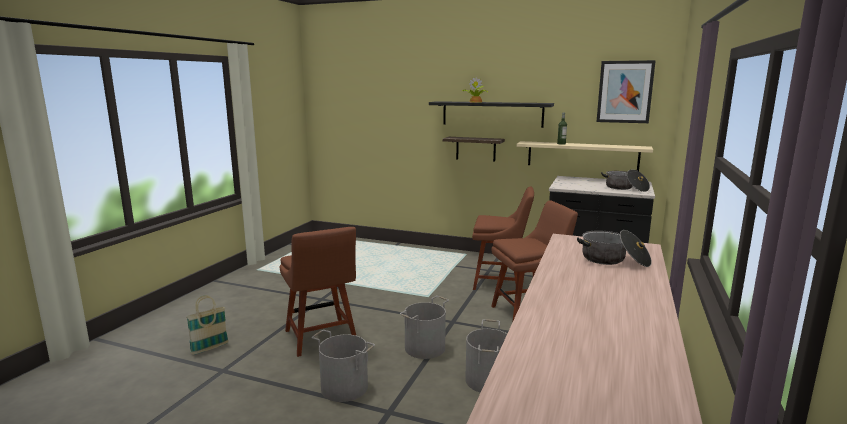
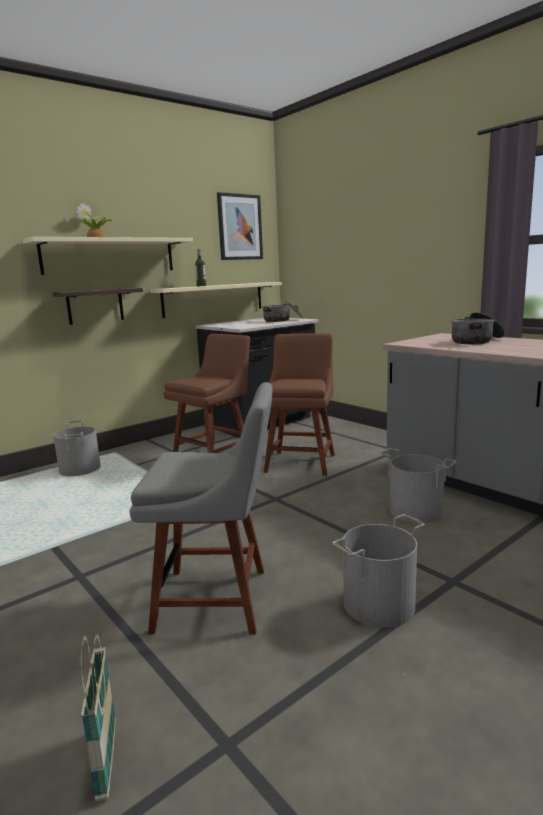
camera: 60 degrees left, 0 degrees up
(321, 338) = (218, 599): brown chair -> grey chair
(425, 348) = (322, 527): grey bucket -> grey bucket (80, 469)
(492, 114) = (110, 256): black shelf -> beige shelf

